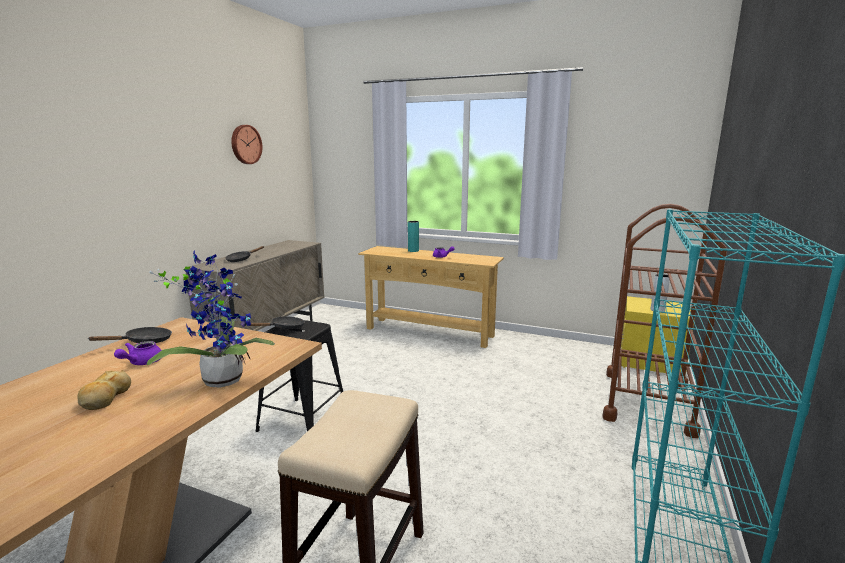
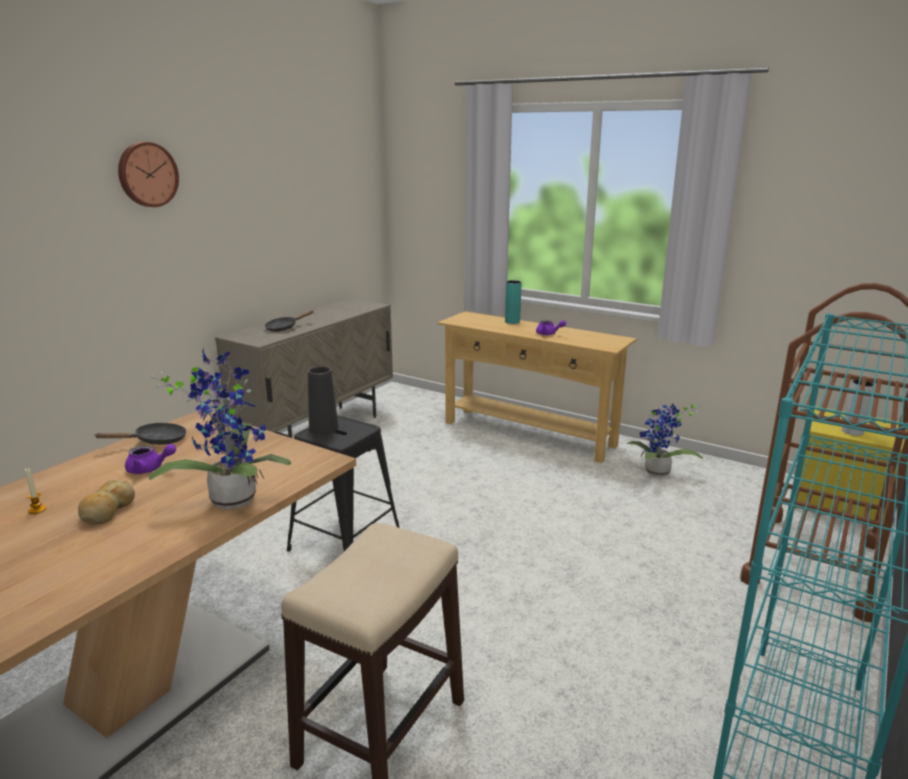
camera: 10 degrees right, 5 degrees up
(35, 402) = (37, 510): none -> candle
(141, 363) = (149, 469): purple teapot -> purple teapot turned 120 degrees counterclockwise
(245, 144) = (294, 174): wall clock -> wall clock (147, 174)
(284, 328) = (323, 428): black frying pan -> black vase
(526, 352) = (657, 473): none -> potted plant

